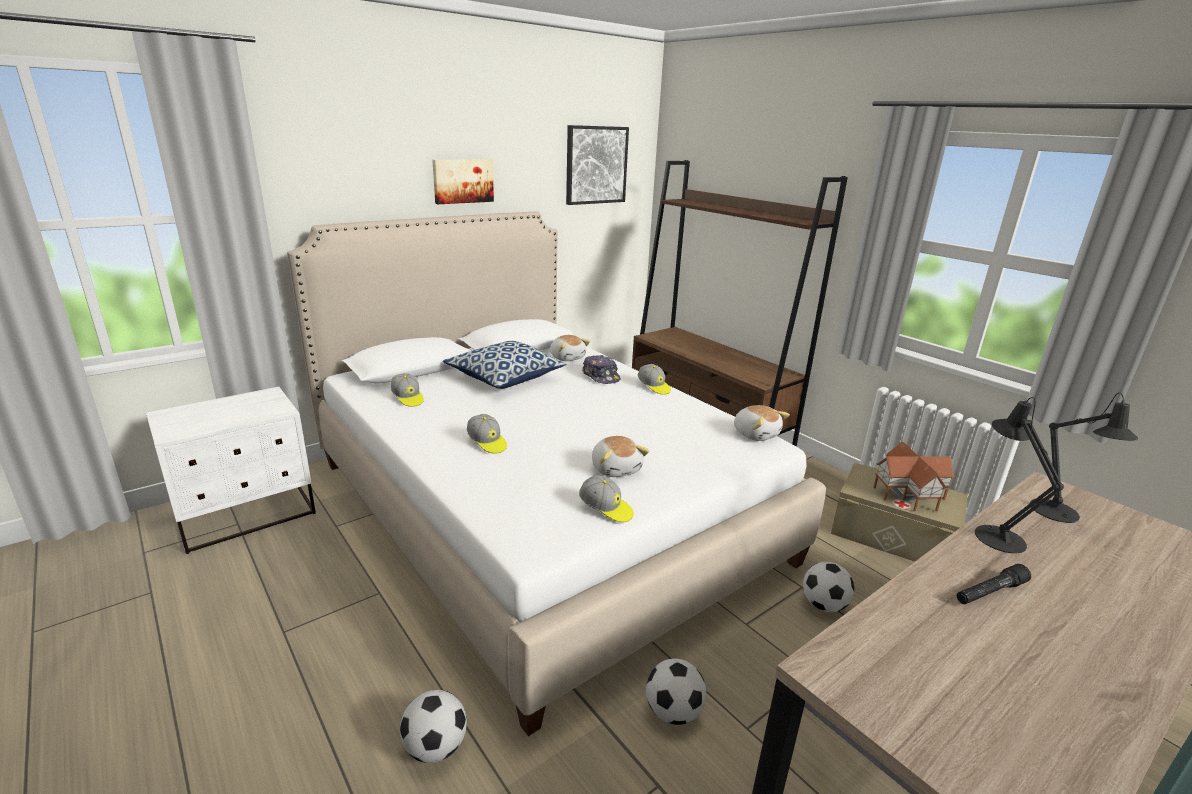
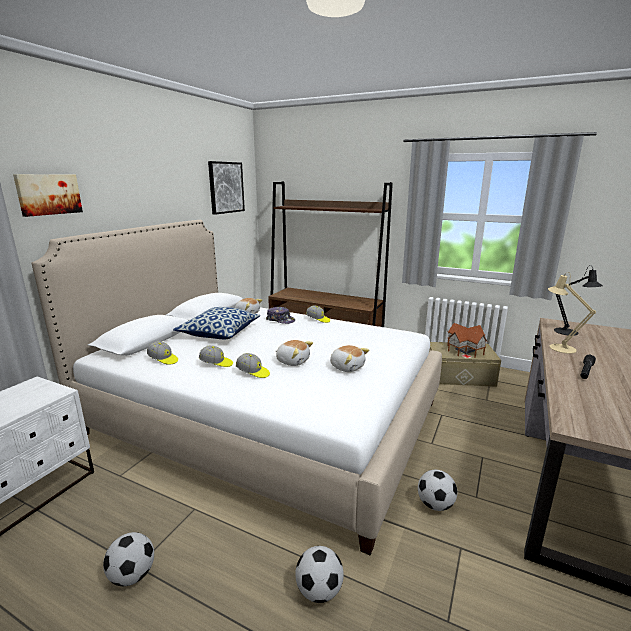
camera: 25 degrees left, 5 degrees down
(462, 181) = (149, 200): picture -> picture (48, 194)
(606, 509) = (367, 390): cap -> cap (216, 363)
(756, 434) = (398, 332): plush toy -> plush toy (293, 361)
(823, 605) = (458, 420): football -> football (132, 575)
(994, 534) = (558, 347): black table lamp -> beige table lamp

